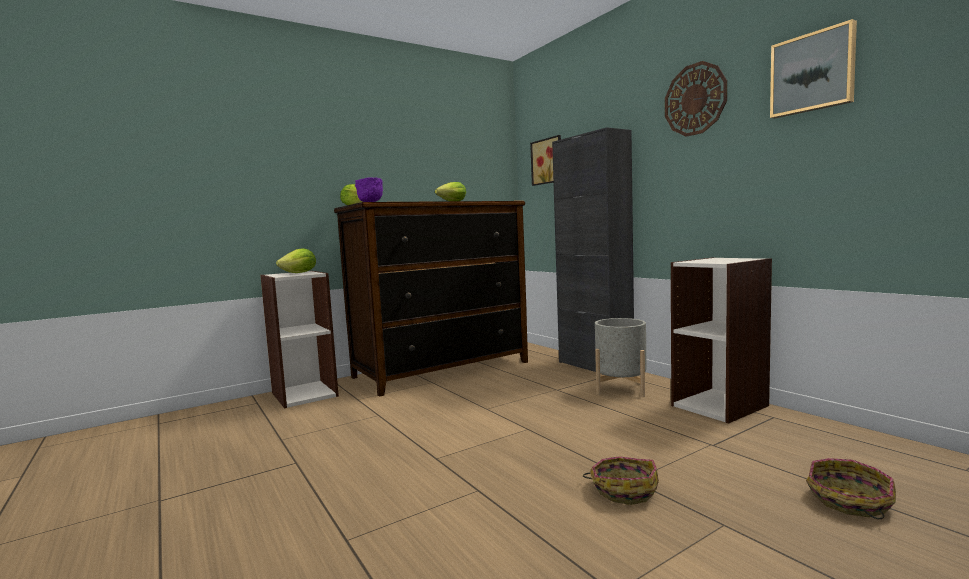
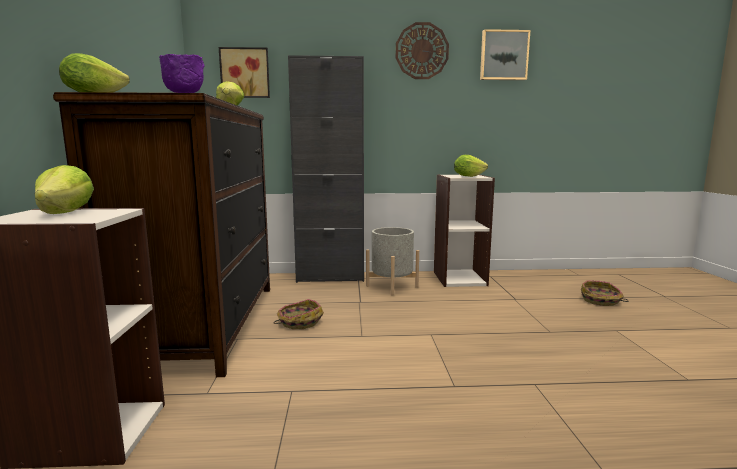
camera: 60 degrees left, 5 degrees up
(623, 489) = (562, 338): basket -> basket (299, 322)
(716, 261) = (468, 176): none -> lettuce

